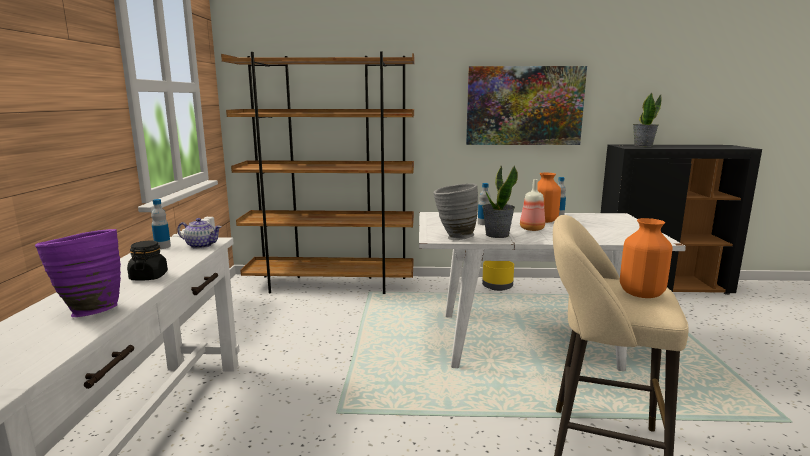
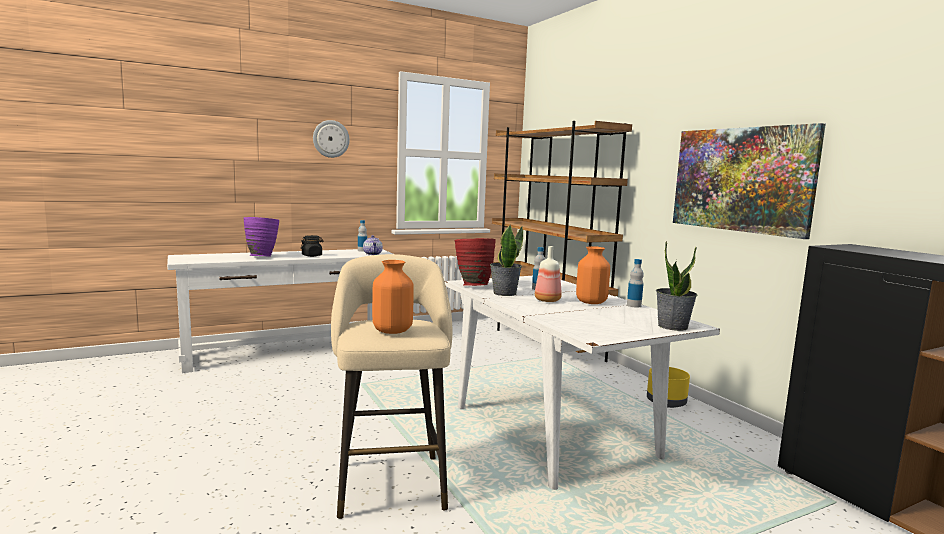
camera: 60 degrees right, 5 degrees down
(50, 63) = (331, 139): none -> wall clock
(454, 238) = (472, 285): grey vase -> red vase
(643, 145) = (883, 250): potted plant -> potted plant (672, 326)

